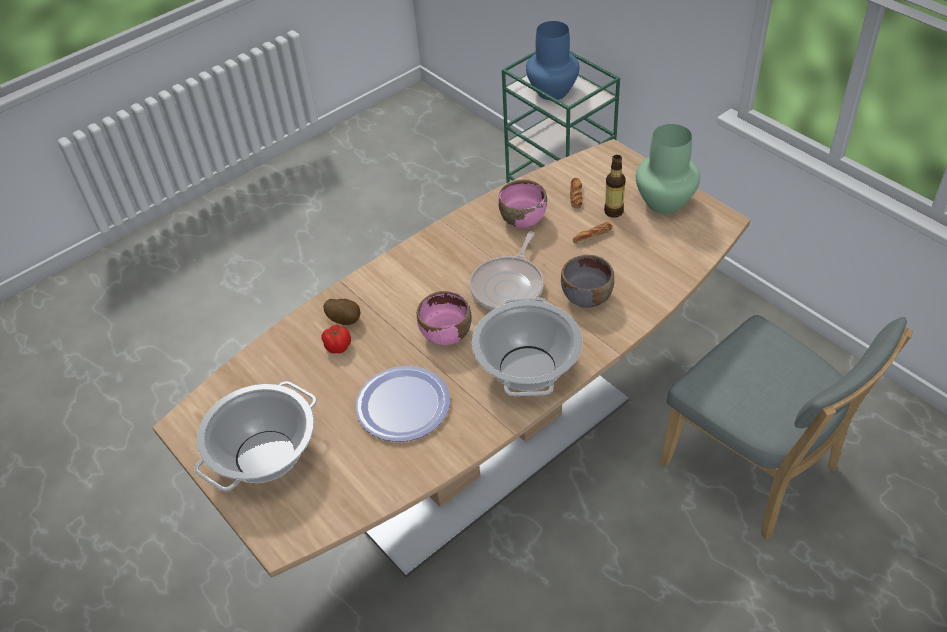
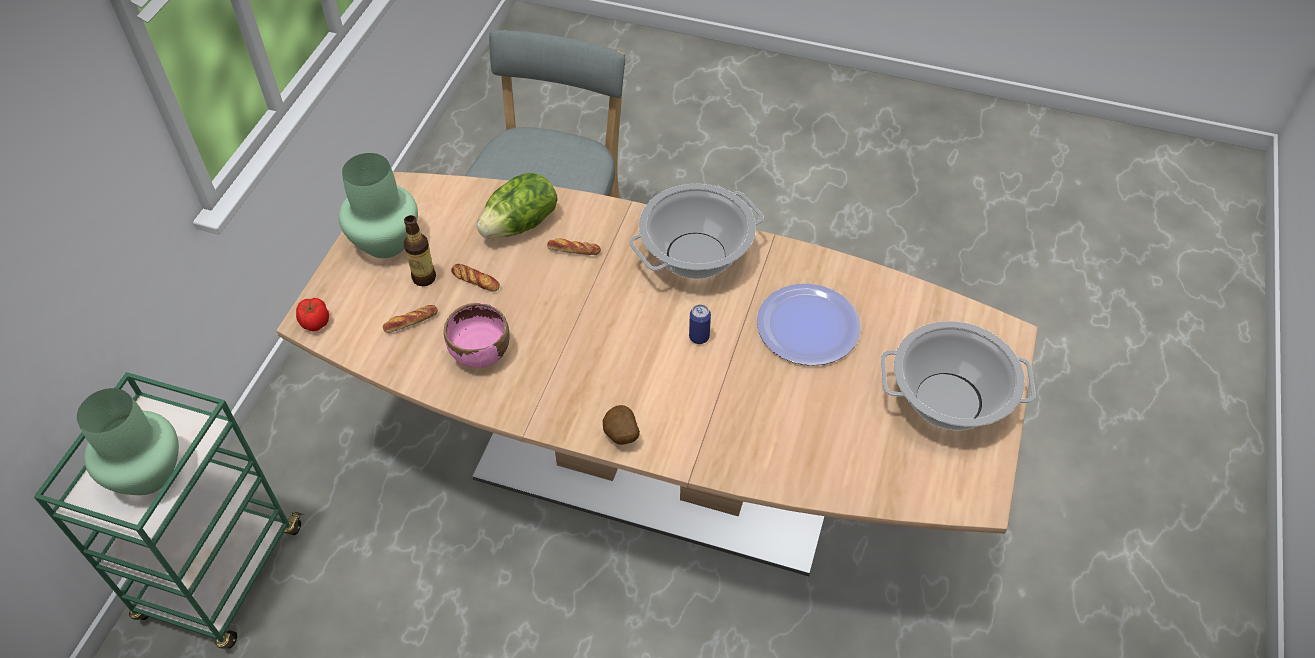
camera: 125 degrees left, 5 degrees up
(337, 346) = (782, 422): tomato -> tomato (315, 323)
(345, 320) = (742, 438): potato -> potato (620, 436)
(446, 334) = (699, 337): pink bowl -> can
(509, 286) = (597, 317): frying pan -> none
(551, 92) = (148, 474): blue vase -> green vase
(586, 297) = (574, 250): grey bowl -> bread
(635, 277) = (521, 225): none -> lettuce

